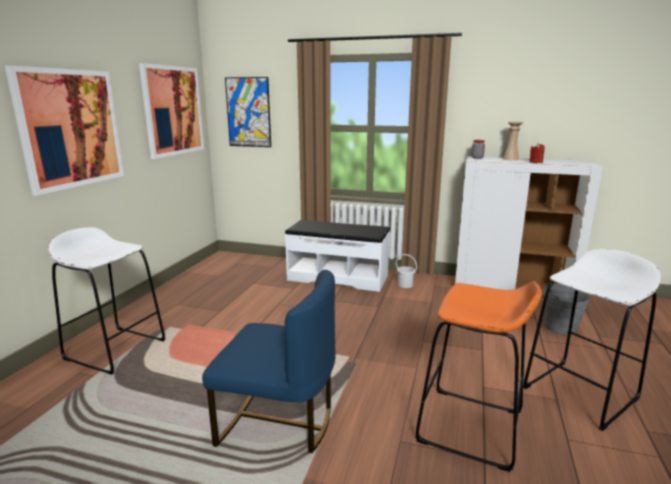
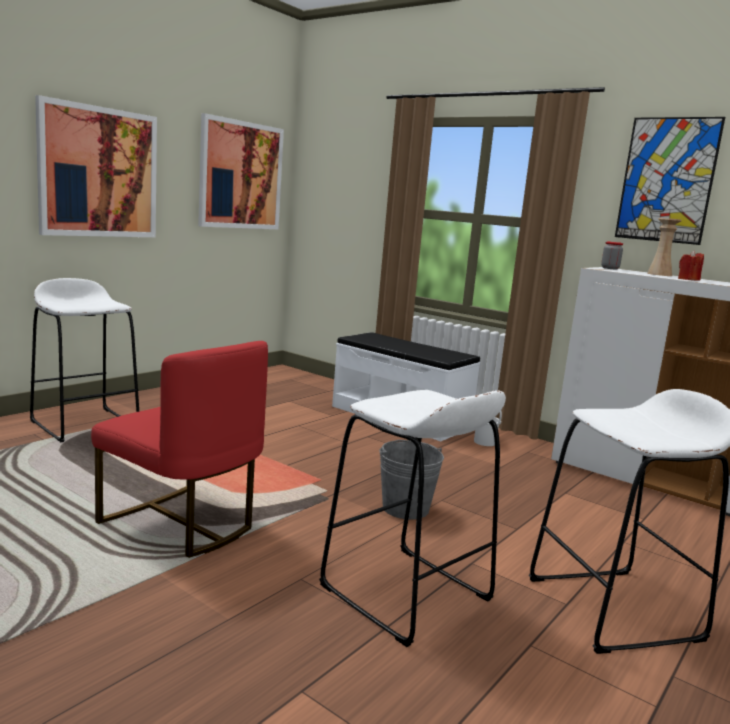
camera: 20 degrees right, 5 degrees down
(248, 112) = (336, 188): picture -> picture (667, 180)
(278, 422) = (181, 524): blue chair -> red chair
(470, 427) = (405, 593): orange stool -> white stool
(560, 327) = (673, 536): grey bucket -> grey bucket (405, 508)

